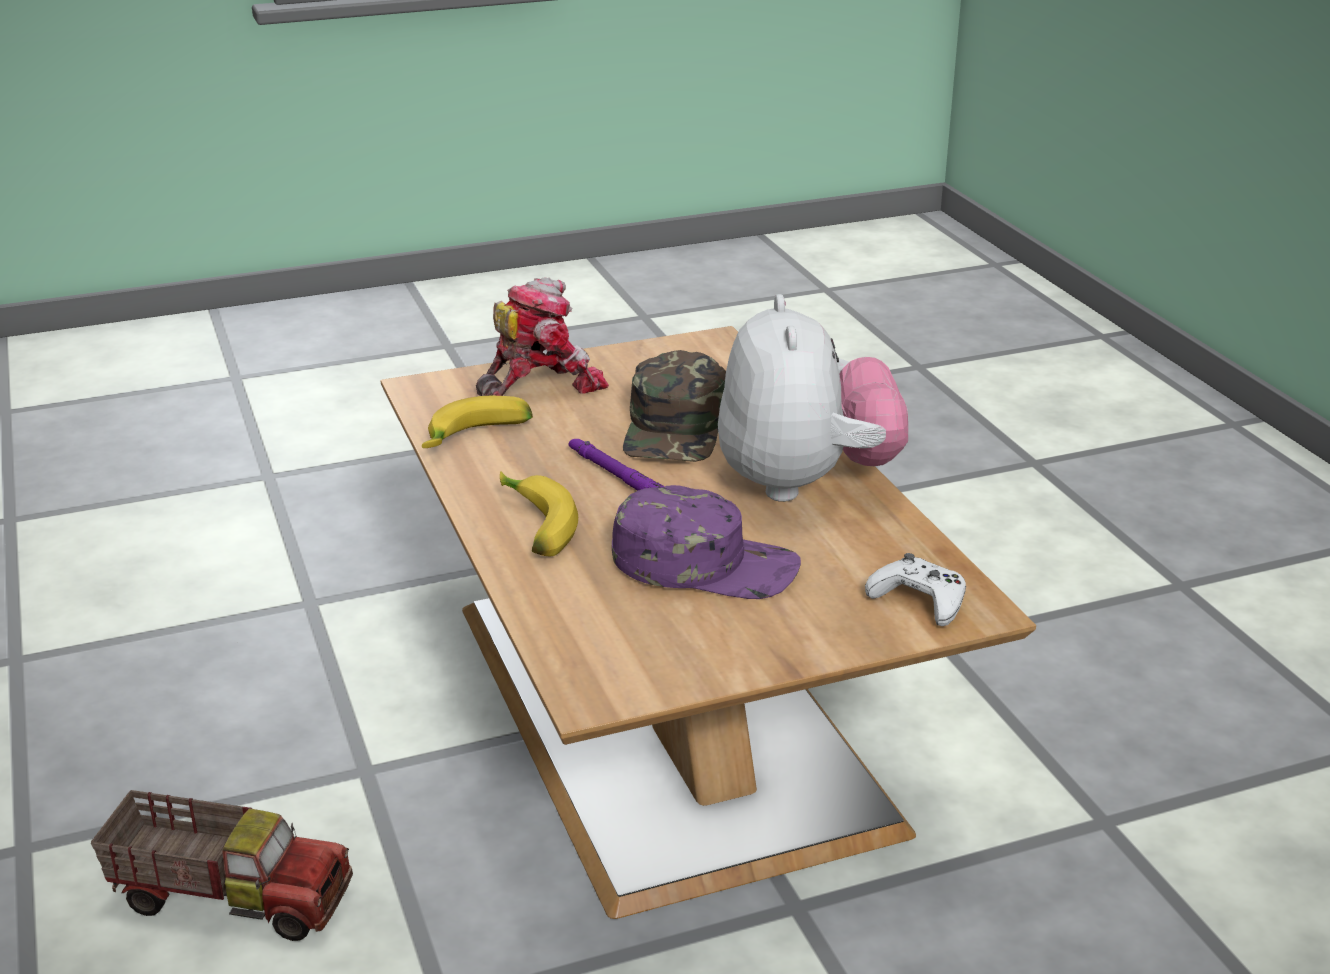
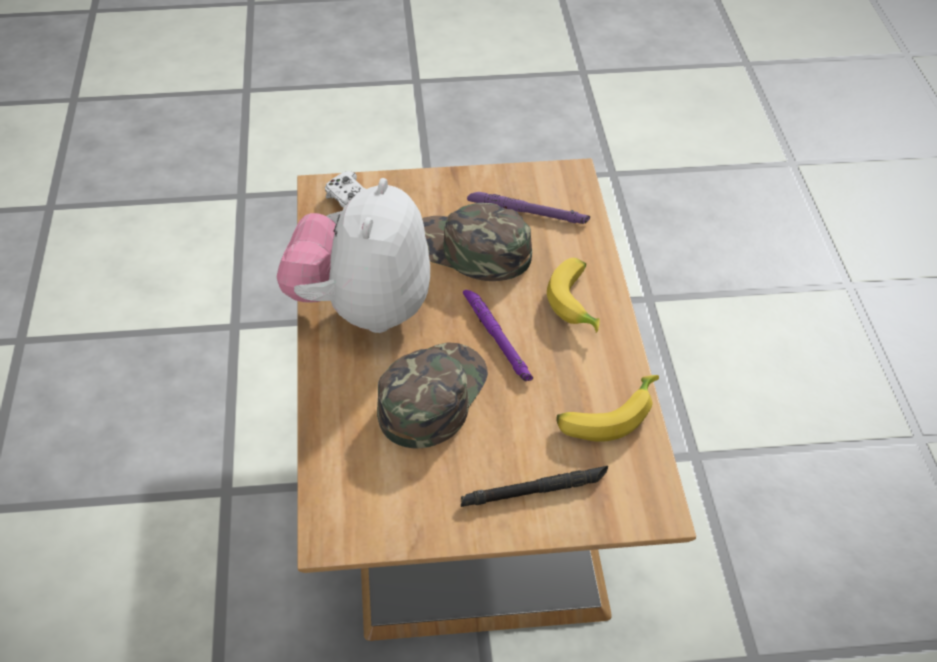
camera: 165 degrees left, 15 degrees up
(231, 896) = (773, 379): toy truck -> none
(541, 384) = (535, 491): toy robot -> black flashlight
(642, 624) = (527, 212): none -> purple flashlight
(705, 563) = (470, 250): purple cap -> green cap

